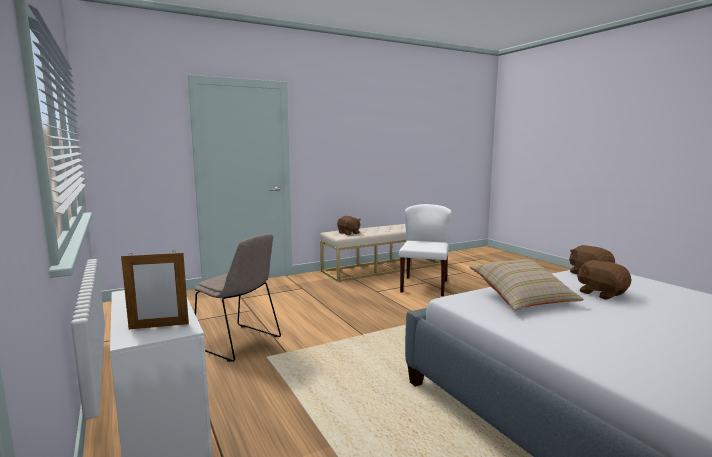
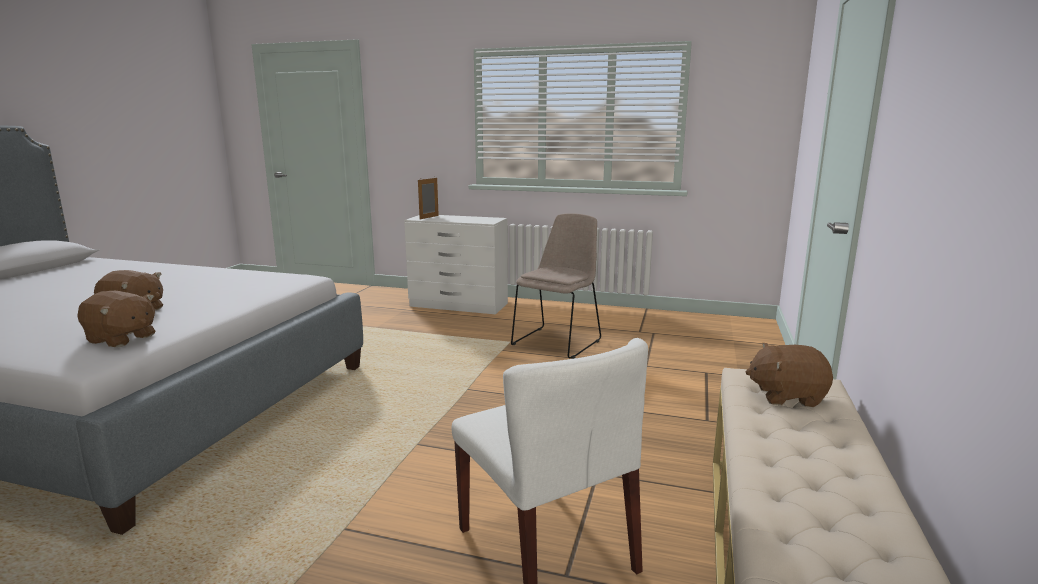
camera: 135 degrees right, 5 degrees up
(239, 343) = (557, 341): beige chair -> beige chair turned 135 degrees clockwise
(522, 299) = (236, 289): beige pillow -> none

